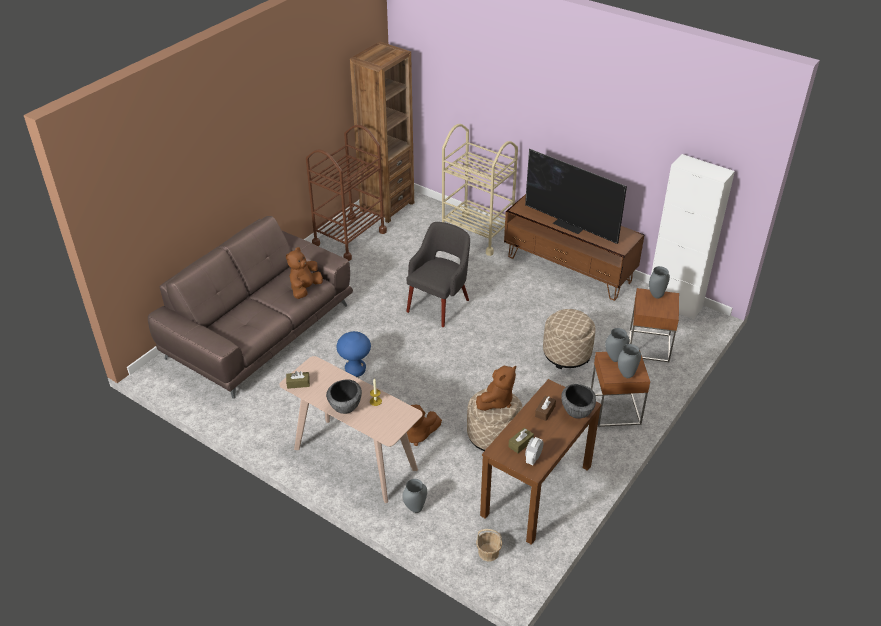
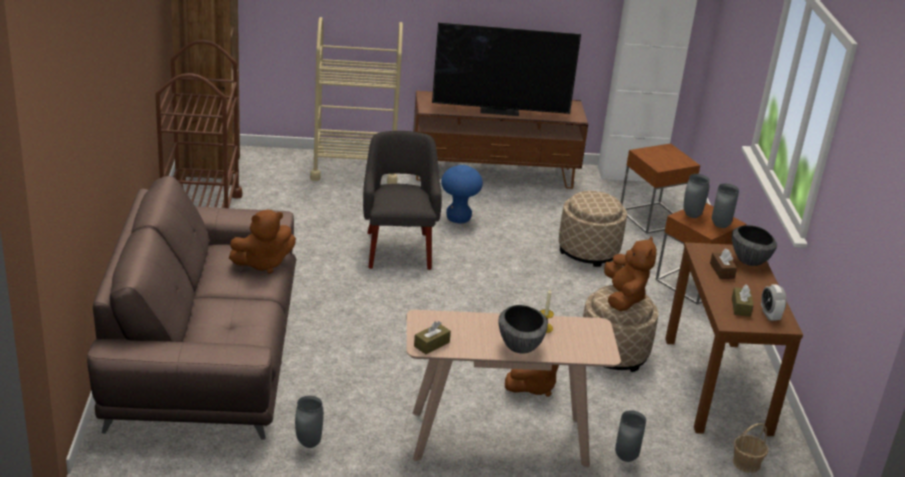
camera: 40 degrees left, 10 degrees down
(305, 289) = (263, 263): brown plush toy -> brown plush toy turned 105 degrees counterclockwise
(355, 371) = (385, 349): blue stool -> blue stool (458, 218)
(656, 295) = (654, 151): grey vase -> grey vase (308, 443)

